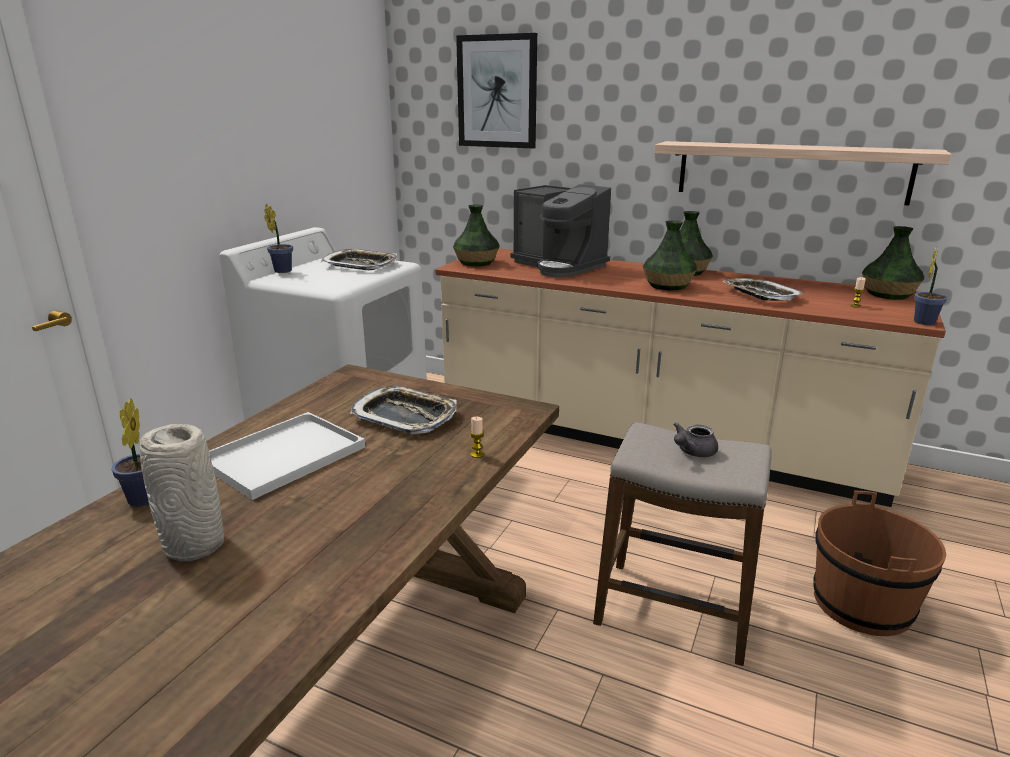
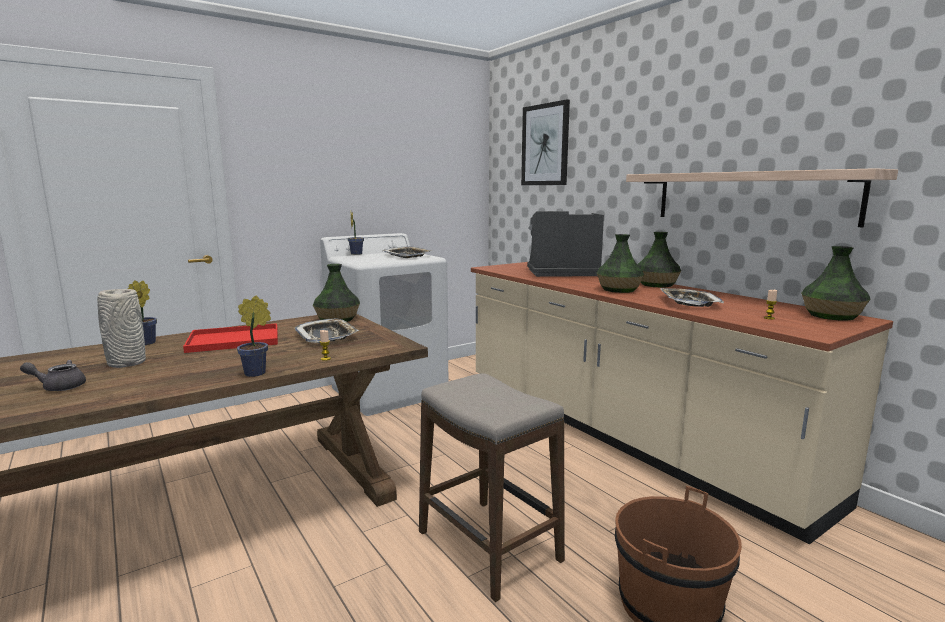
camera: 30 degrees right, 10 degrees down
(285, 454) = (236, 339): white tray -> red tray
(476, 262) = (505, 267): vase -> vase (336, 319)
(559, 266) = (560, 273): coffee machine -> coffee machine turned 105 degrees clockwise
(692, 452) = (490, 396): grey teapot -> grey teapot (59, 387)
(924, 321) = (820, 335): potted plant -> potted plant (258, 373)

